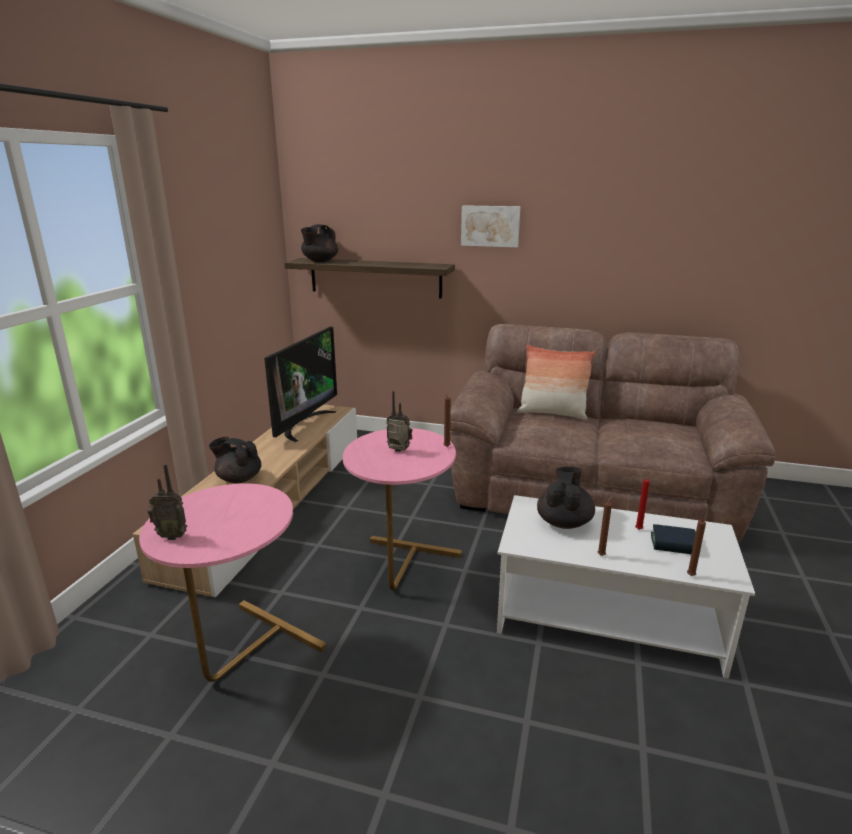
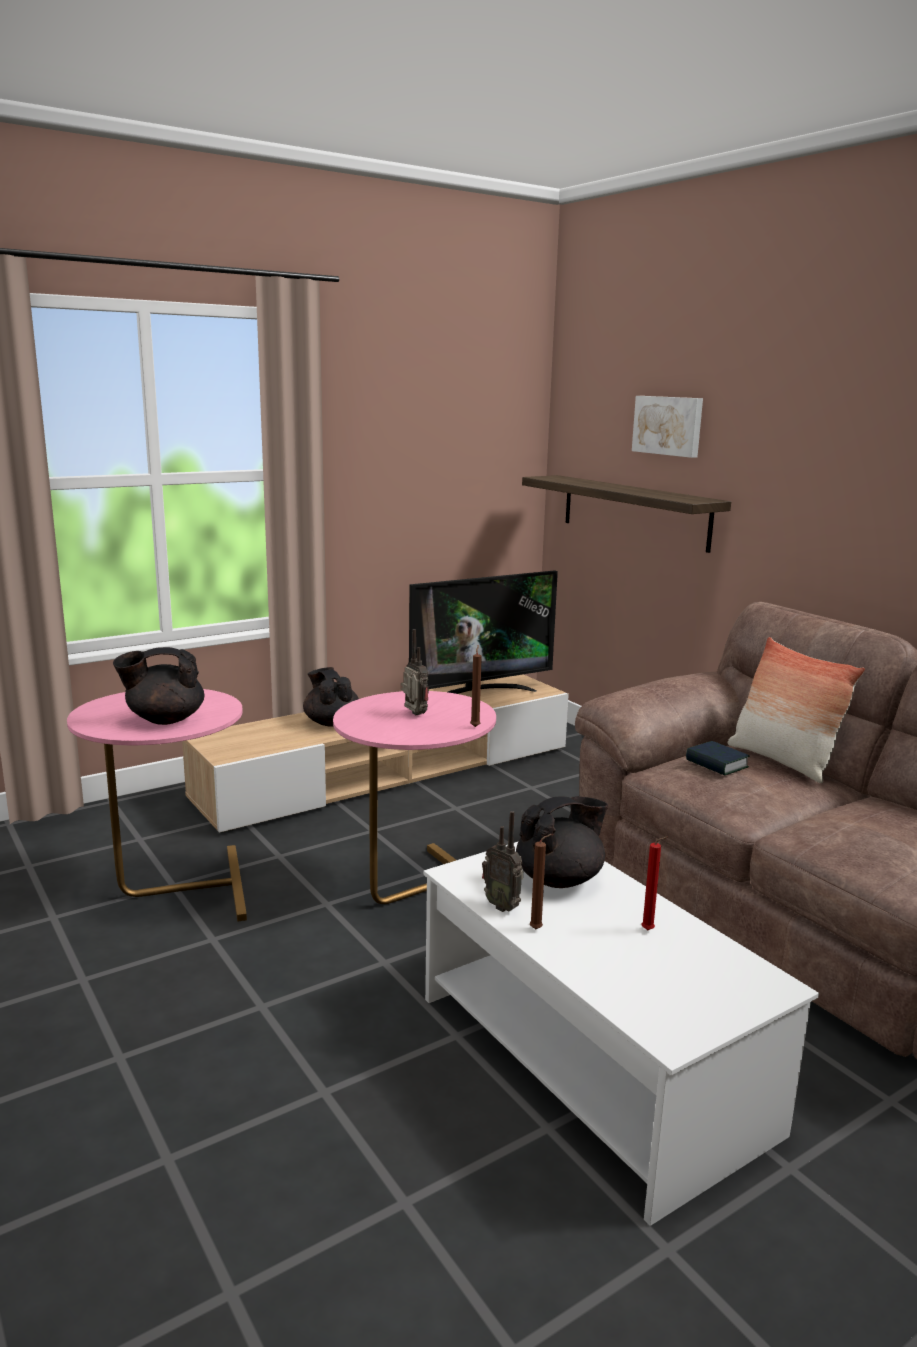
camera: 40 degrees right, 5 degrees down
(172, 536) = (104, 710): radio -> radio (503, 906)
(319, 261) = (565, 480): black teapot -> black teapot (164, 719)
(490, 226) = (784, 444): picture -> picture (668, 425)
(673, 544) = (665, 966): book -> book (716, 764)
(689, 576) = (611, 1004): brown candle -> none

